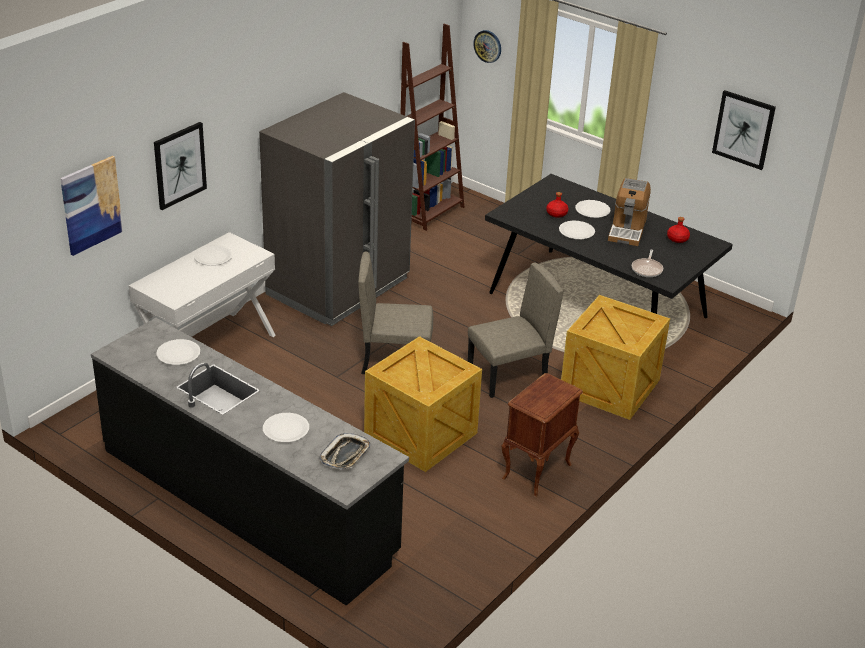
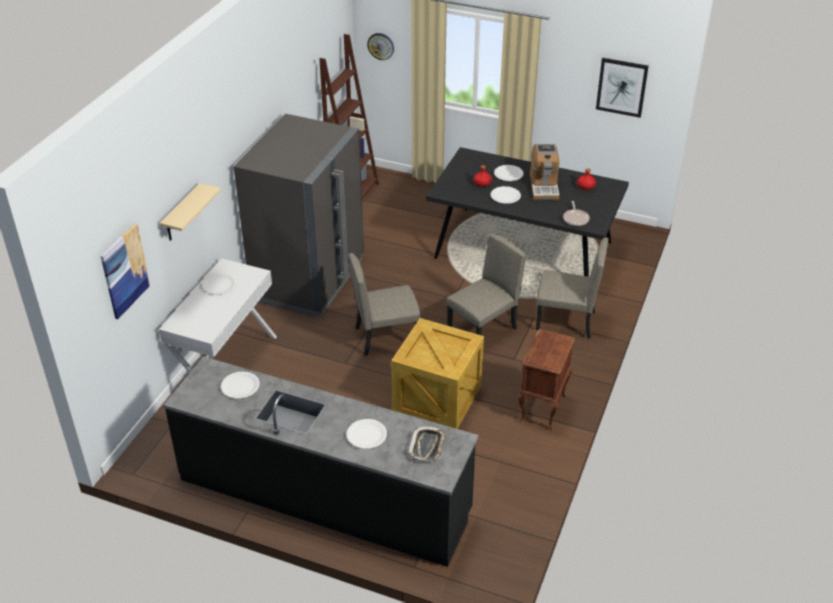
camera: 15 degrees left, 5 degrees up
(179, 165) = (181, 214): picture -> beige shelf
(610, 388) = (565, 321): crate -> beige chair

